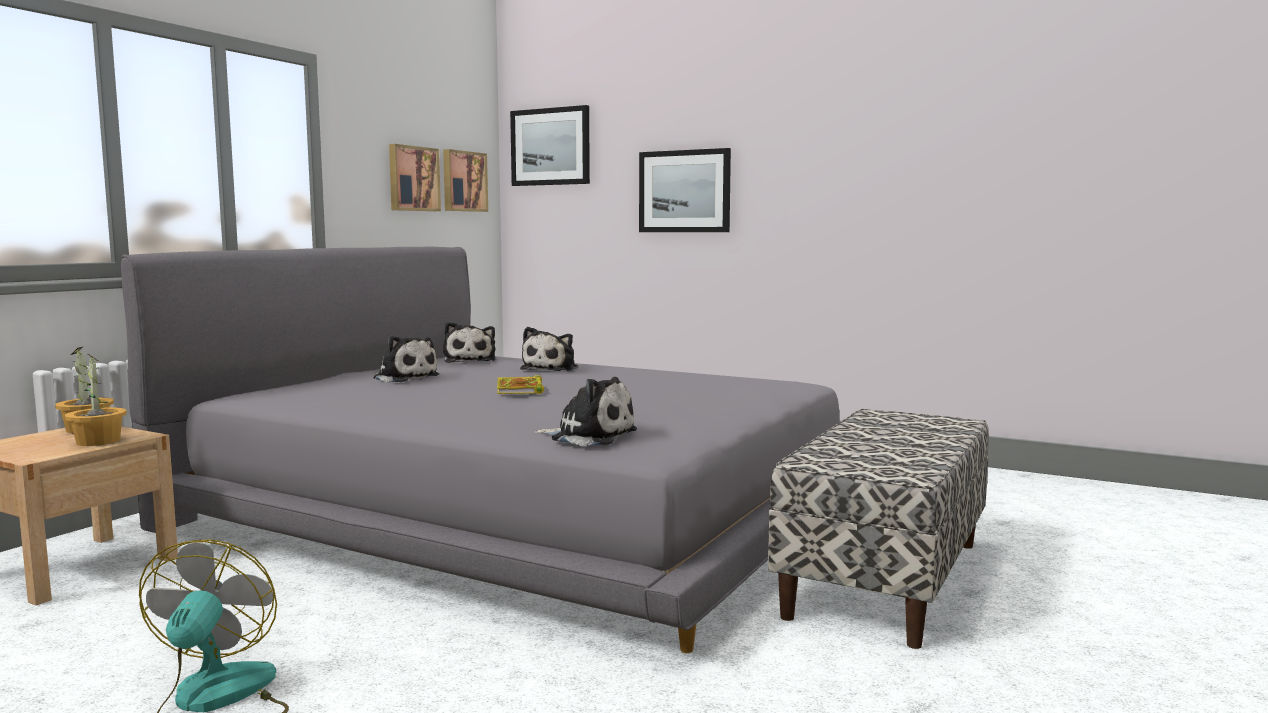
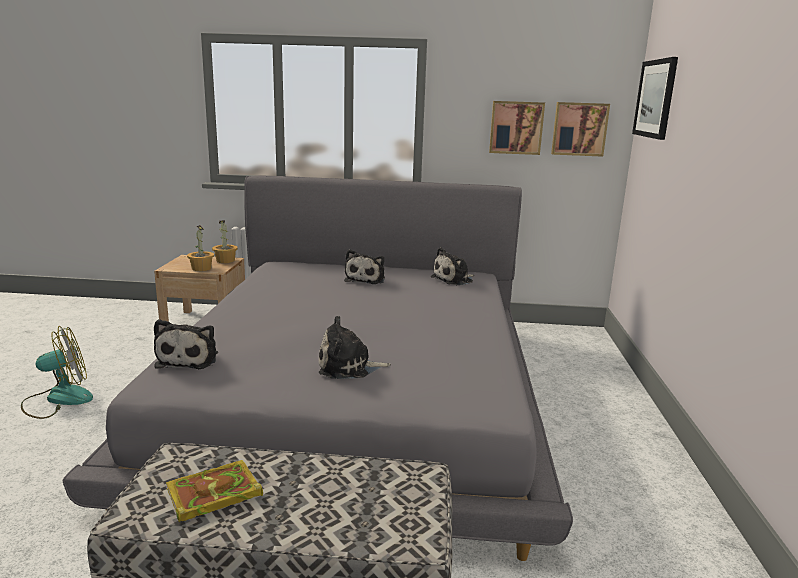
camera: 65 degrees right, 10 degrees up
(520, 390) = (337, 313): book -> book (212, 495)
(552, 369) = (449, 306): plush toy -> plush toy (348, 367)
(684, 191) = (706, 161): picture -> none

